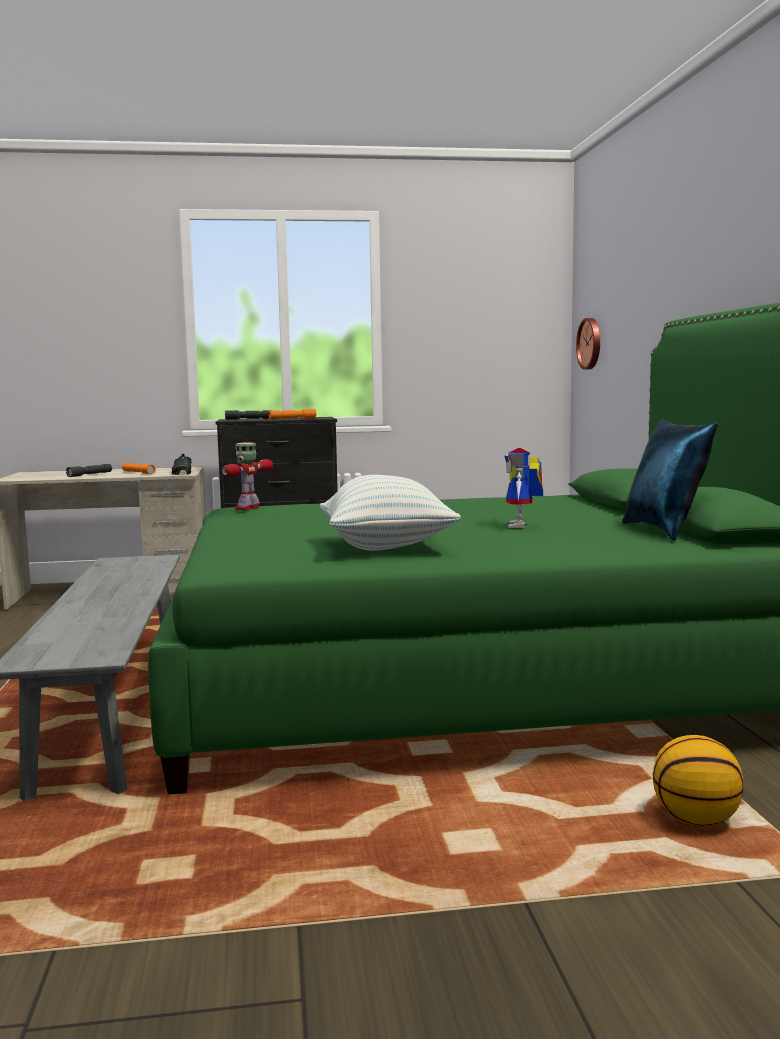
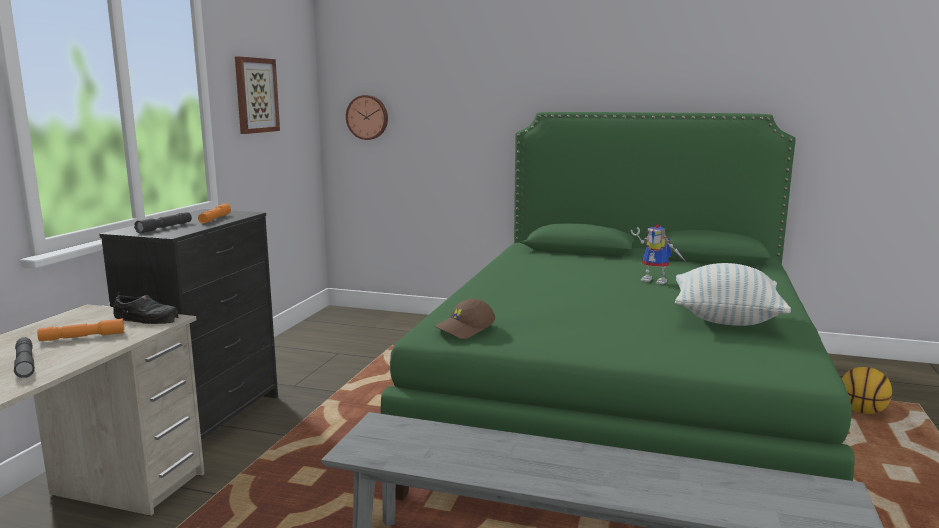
camera: 65 degrees left, 5 degrees up
(248, 508) = (465, 329): toy robot -> brown cap
(452, 323) = (255, 95): none -> picture
(666, 531) = (702, 263): blue pillow -> none

